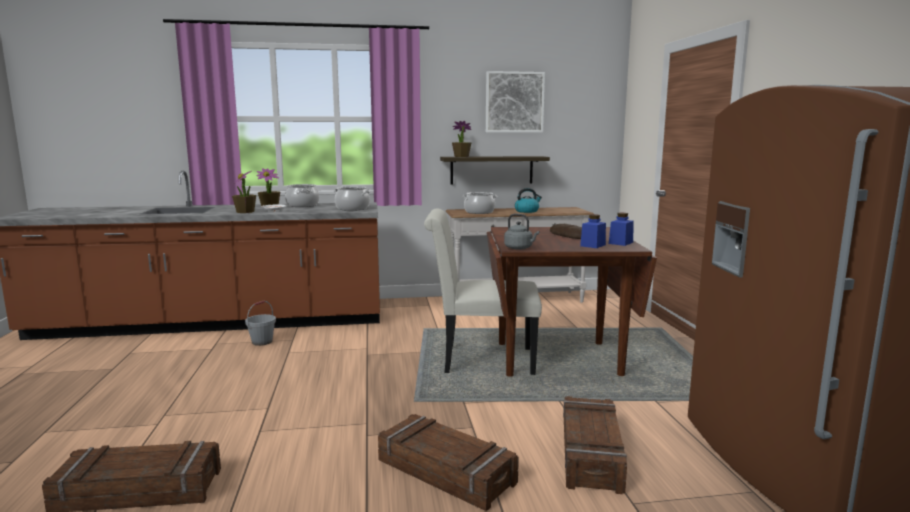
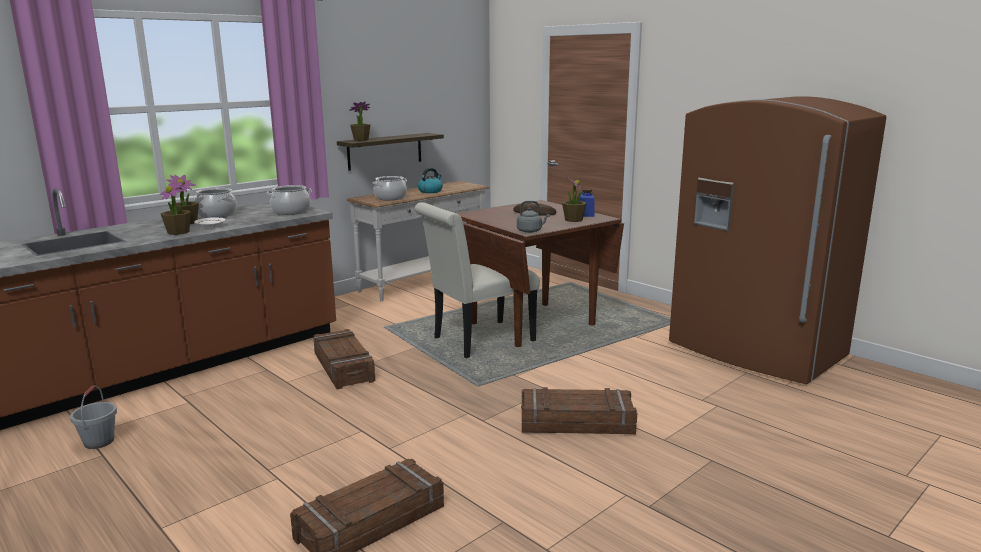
camera: 35 degrees left, 5 degrees up
(262, 342) = (236, 380): grey bucket -> grey bucket (99, 442)
(514, 102) = (400, 78): picture -> none
(591, 453) = (644, 380): crate -> crate (344, 367)
(593, 245) = (573, 220): blue jar -> potted plant

